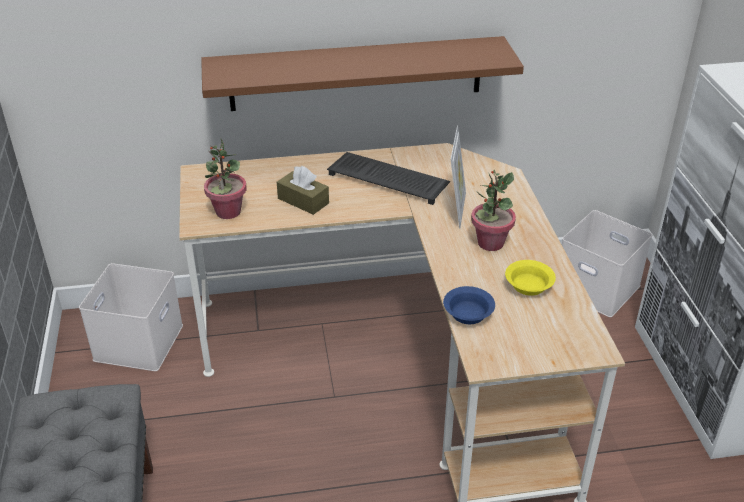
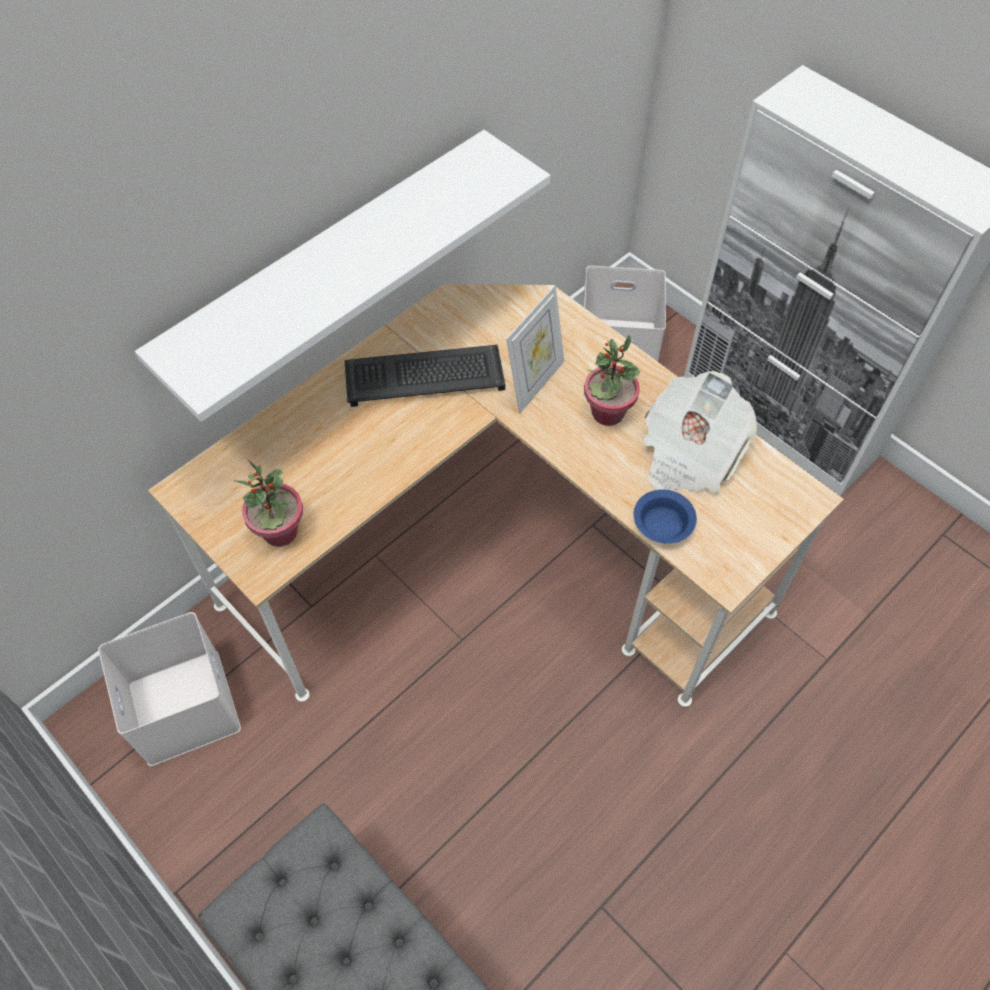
camera: 35 degrees left, 20 degrees up
(303, 201) = (355, 464): brown tissue box -> none
(356, 73) = (329, 262): brown shelf -> white shelf
(456, 209) = (535, 383): picture frame -> picture frame turned 60 degrees clockwise
(528, 287) = (689, 453): yellow bowl -> newspaper

